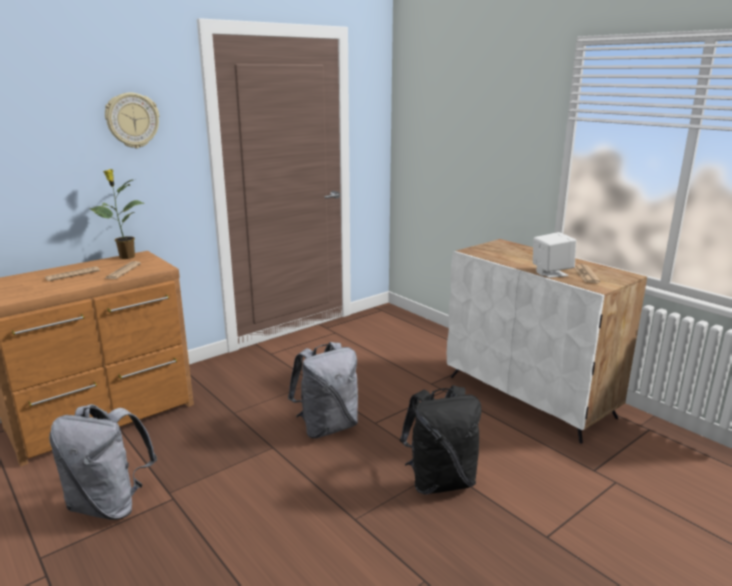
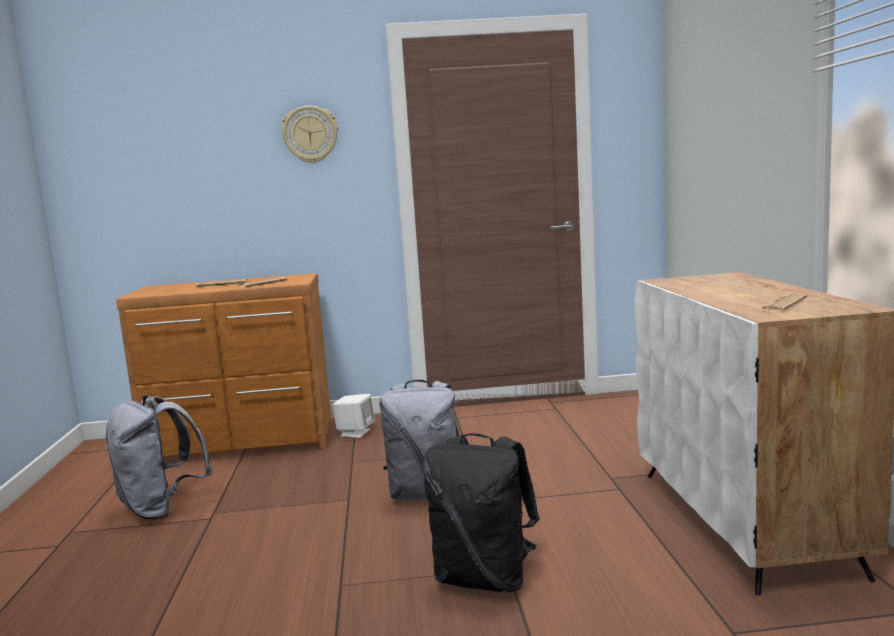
camera: 35 degrees right, 10 degrees down
(126, 257) = (288, 276): potted plant -> none
(551, 273) = (727, 301): white speaker -> white speaker (355, 432)

